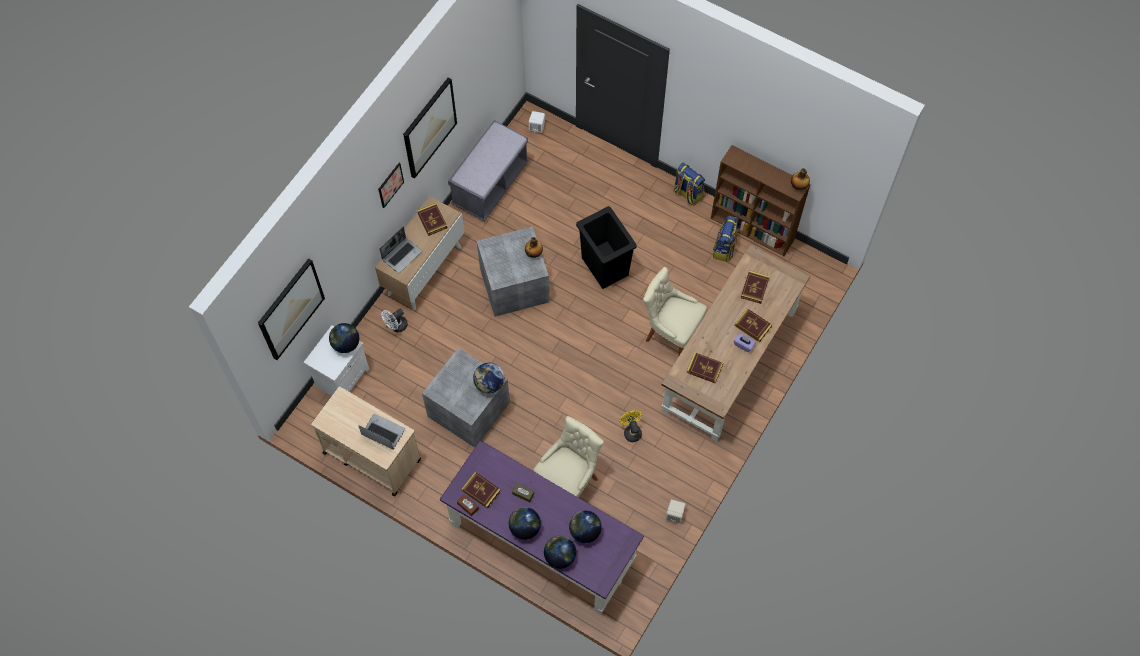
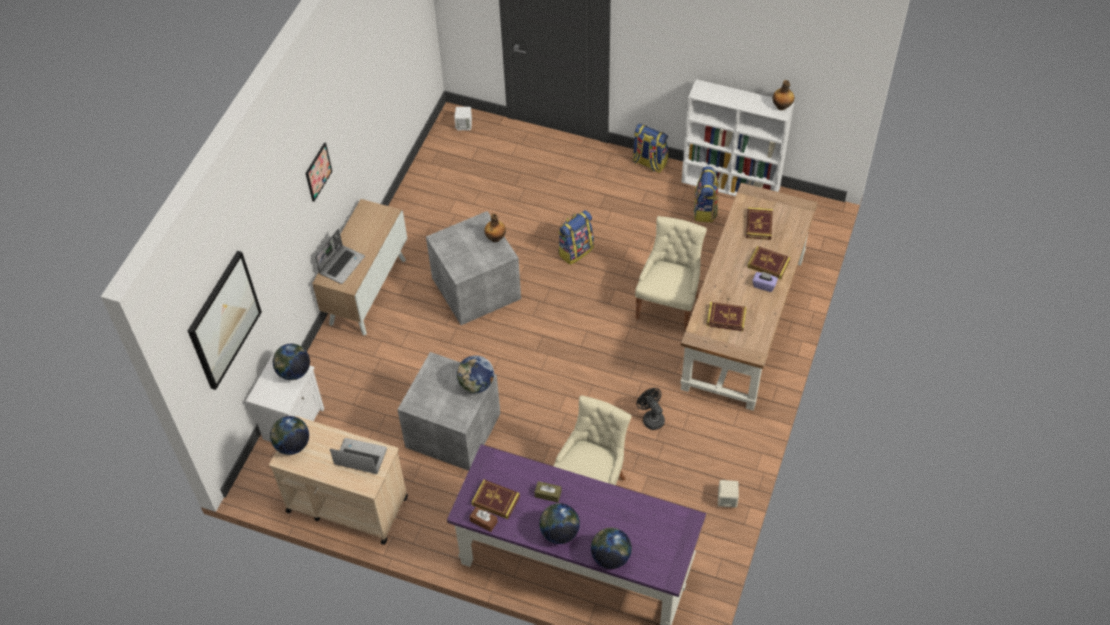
camera: 10 degrees left, 10 degrees down
(396, 326) = (347, 356): white fan -> none
(429, 127) = (351, 103): picture -> none
(432, 220) = (369, 223): book -> none
(490, 185) = (424, 191): grey bench -> none
(585, 531) = (634, 522): globe -> globe (292, 445)
(605, 266) = (575, 250): black trash can -> backpack
(631, 431) = (651, 418): yellow fan -> black fan
(671, 332) = (669, 305): beige chair -> beige chair turned 90 degrees clockwise
(753, 229) = (731, 185): brown bookcase -> white bookcase

